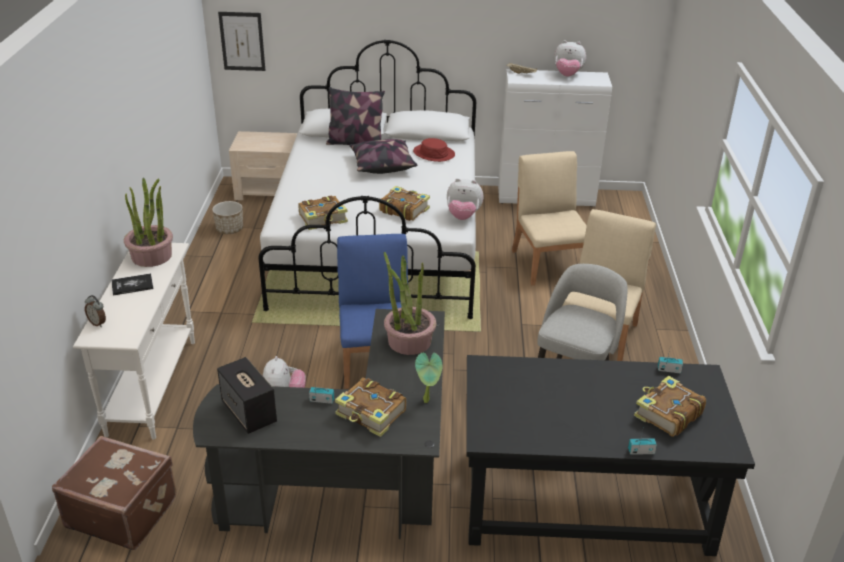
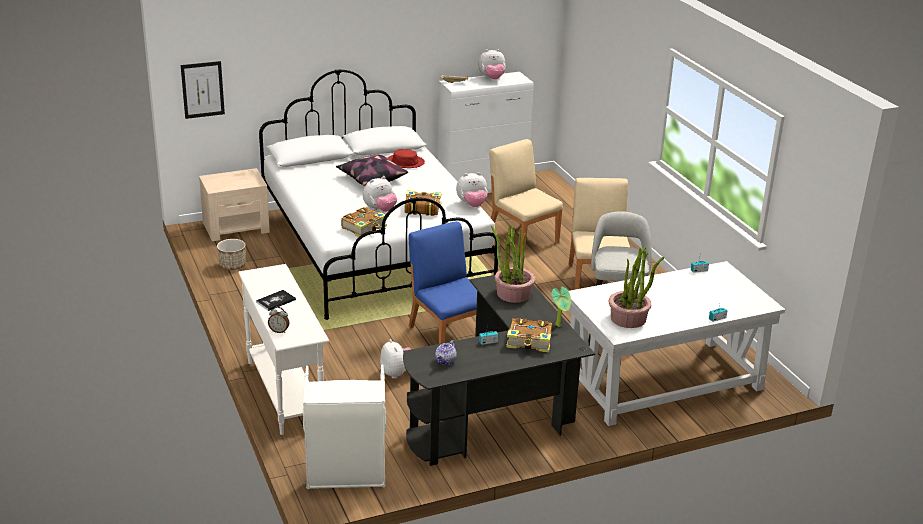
camera: 25 degrees left, 5 degrees down
(122, 511) = (346, 475): brown suitcase -> white laundry basket
(152, 256) = (267, 278): potted plant -> potted plant (628, 318)
(249, 412) = (445, 361): speaker -> teapot
(355, 143) = (331, 165): pillow -> none
(358, 202) = (380, 210): none -> plush toy
(585, 500) = (663, 381): black desk -> white desk
(667, 414) = (717, 295): book -> none

